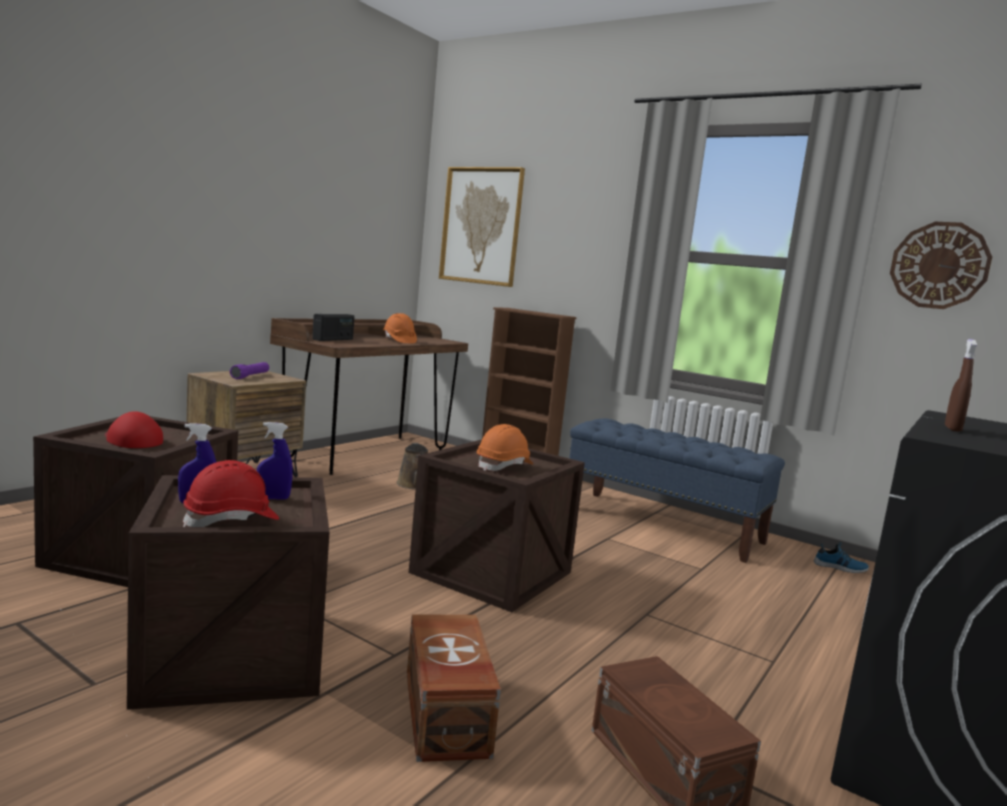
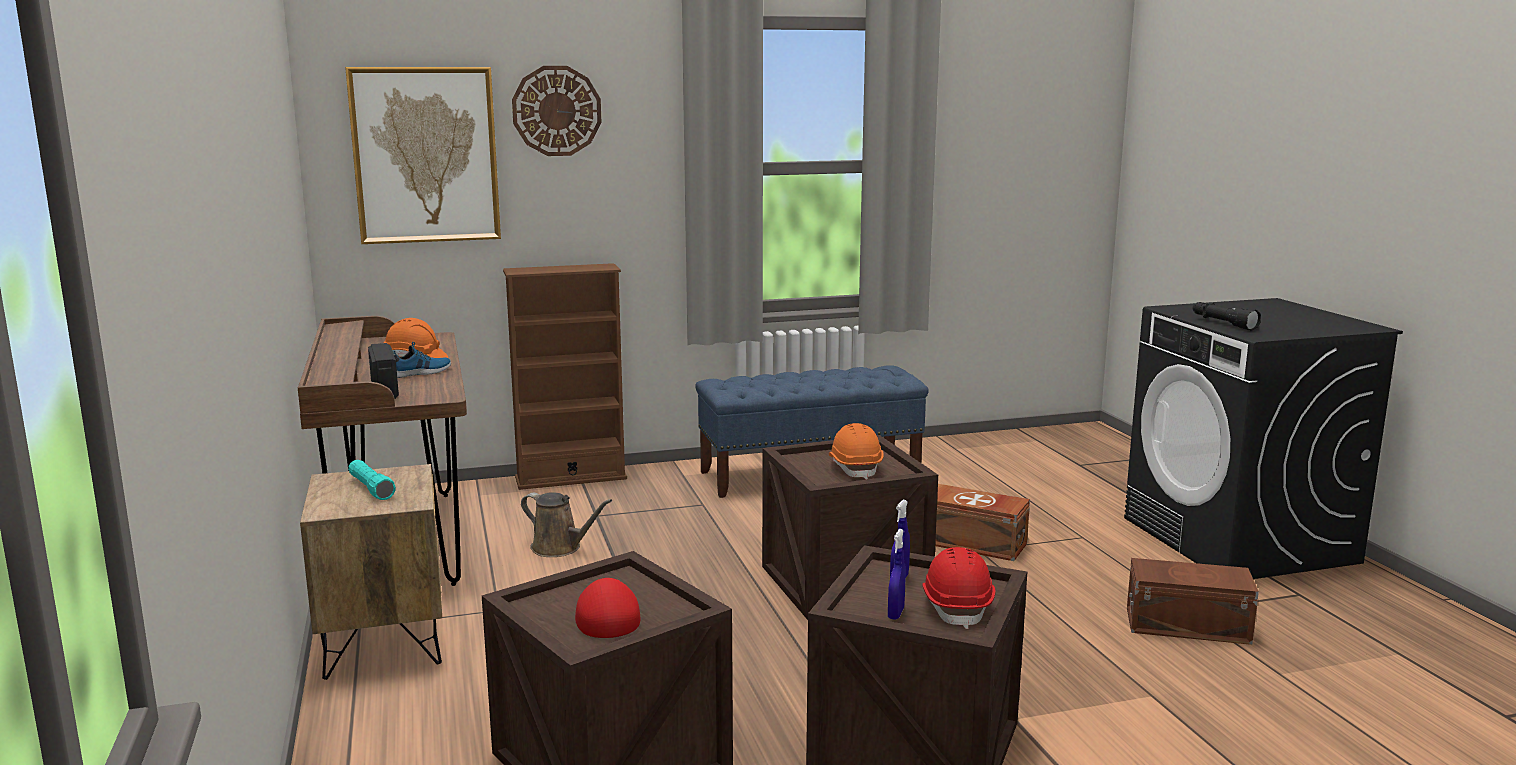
camera: 50 degrees left, 5 degrees up
(132, 440) = (607, 615): red cap -> red cap turned 90 degrees clockwise
(250, 376) = (371, 489): purple flashlight -> turquoise flashlight
(444, 714) = (1077, 678): brown storage box -> brown storage box (974, 544)
(840, 567) = (960, 449): shoe -> shoe (421, 372)
(939, 265) = (976, 154): wall clock -> wall clock (557, 111)
(952, 429) = (1222, 323): brown spray bottle -> black flashlight

